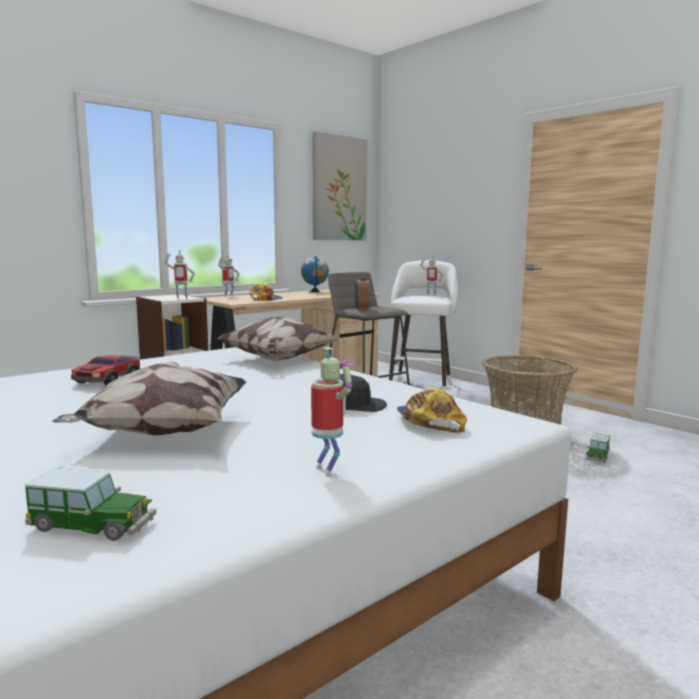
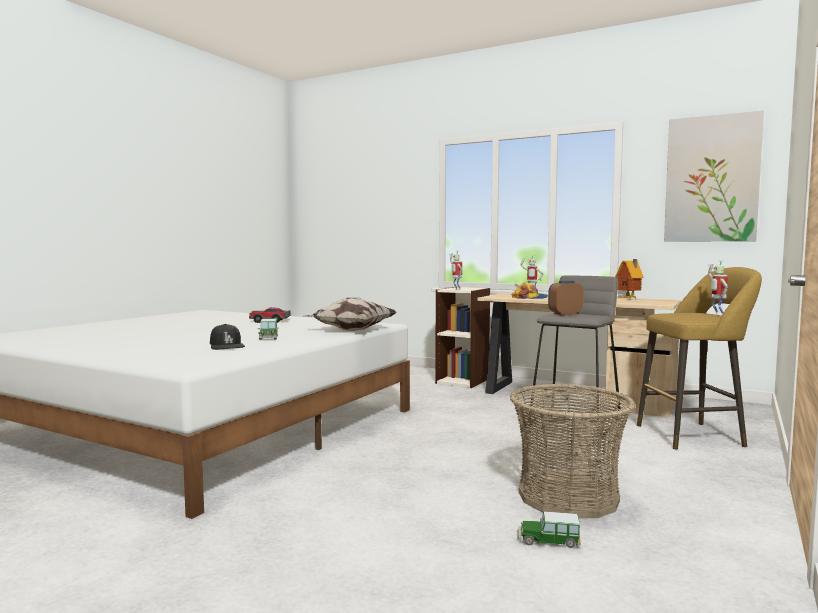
camera: 70 degrees right, 5 degrees down
(93, 526) = (59, 340): toy car -> toy car (268, 337)
(162, 433) = (168, 334): pillow -> none
(315, 291) = (629, 298): globe -> toy house
(328, 471) = (105, 351): toy robot -> none
(421, 386) = (694, 435): white stool -> yellow stool
(429, 422) = (189, 356): cap -> none

